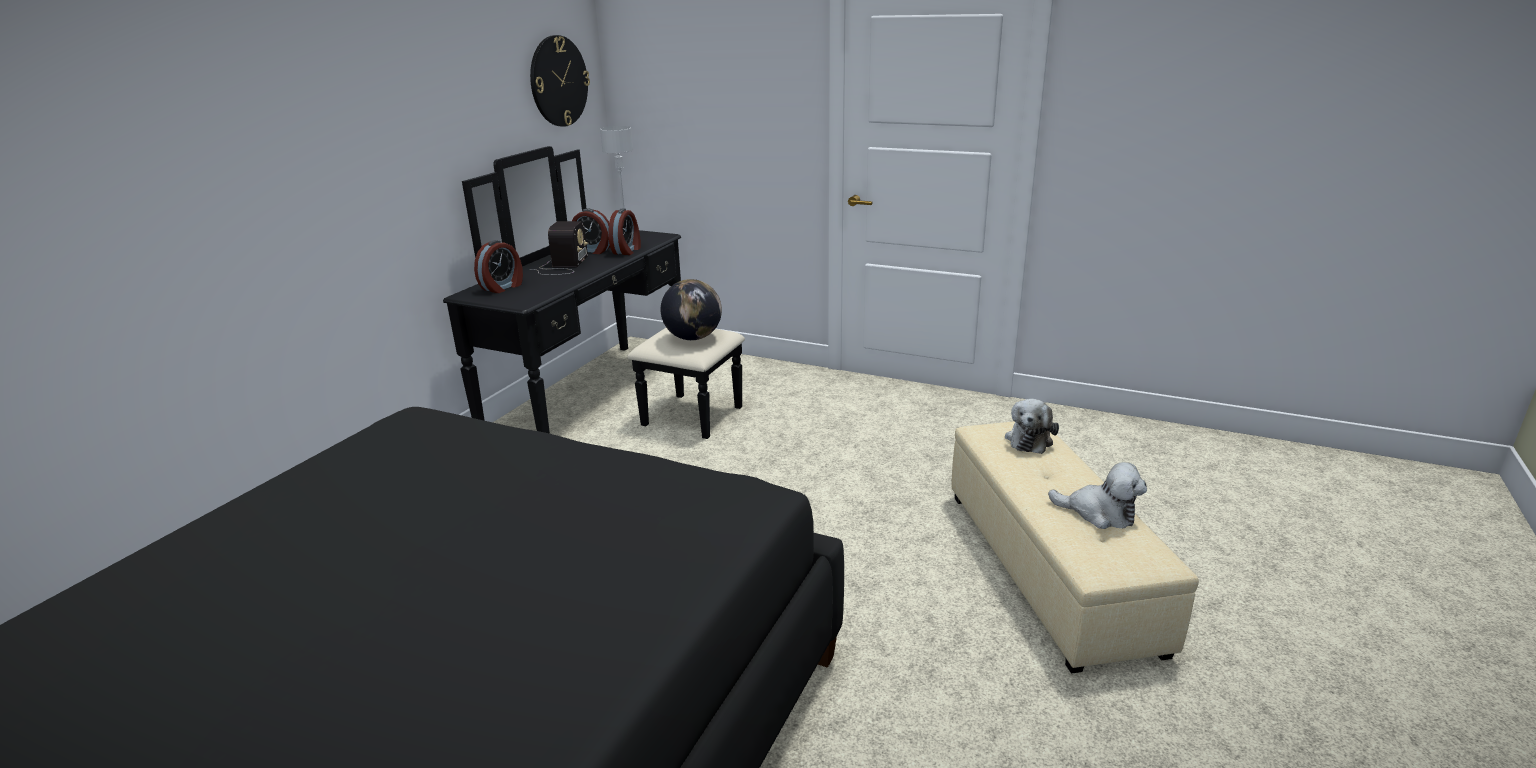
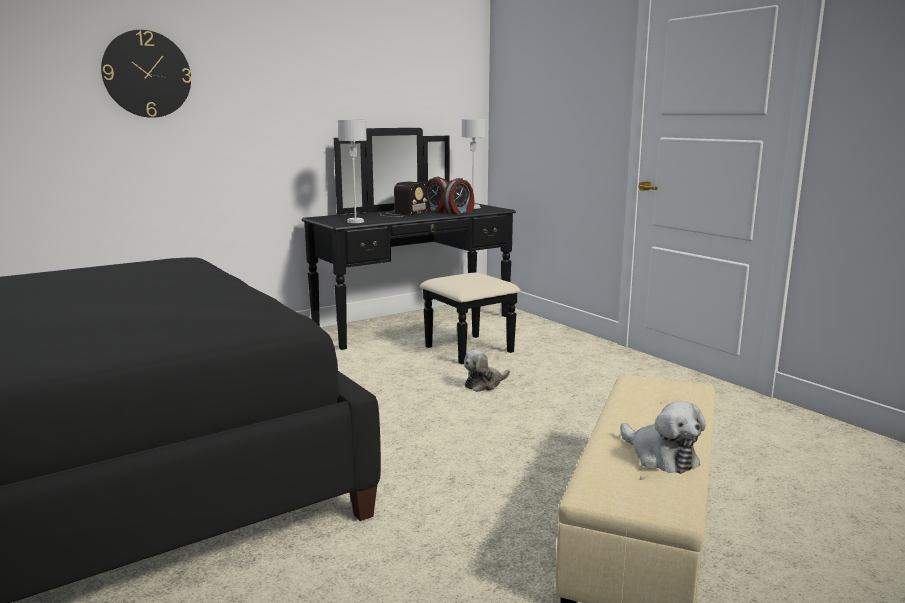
camera: 30 degrees right, 10 degrees down
(503, 287) = (345, 217): alarm clock -> none
(533, 294) = (355, 221): none -> grey table lamp
(558, 81) = (442, 83): wall clock -> wall clock (147, 74)
(693, 338) = (472, 279): globe -> none
(1029, 439) = (673, 394): plush toy -> plush toy (484, 384)

